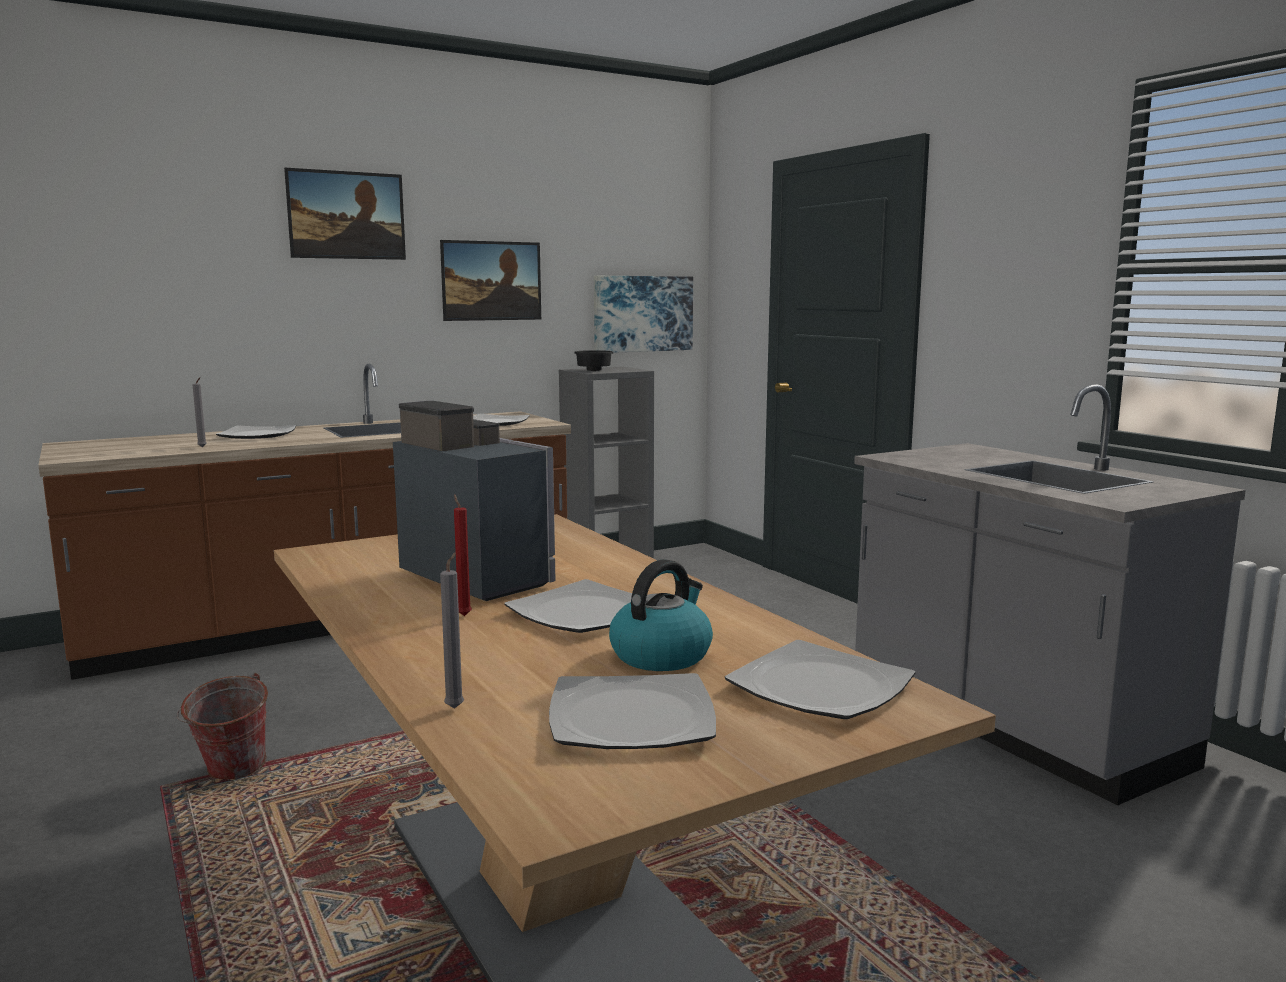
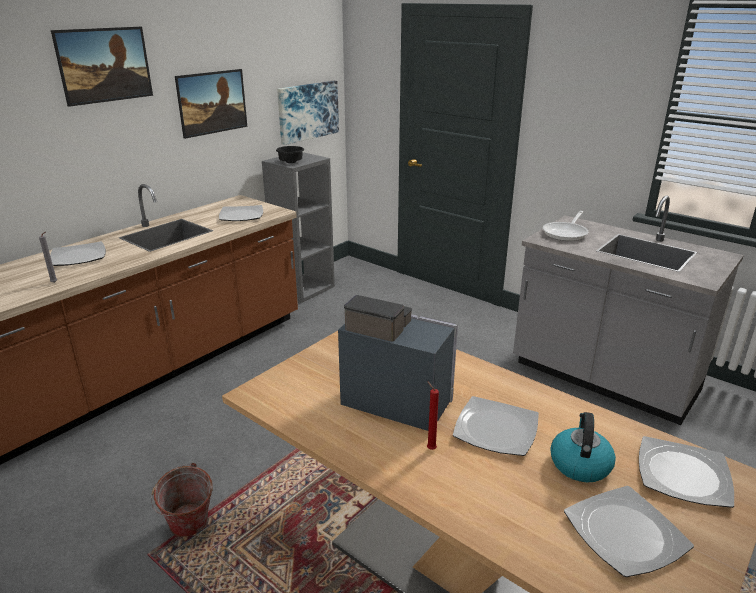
camera: 20 degrees left, 15 degrees up
(456, 707) = (526, 551): grey candle -> none
(941, 455) = (566, 233): none -> frying pan

